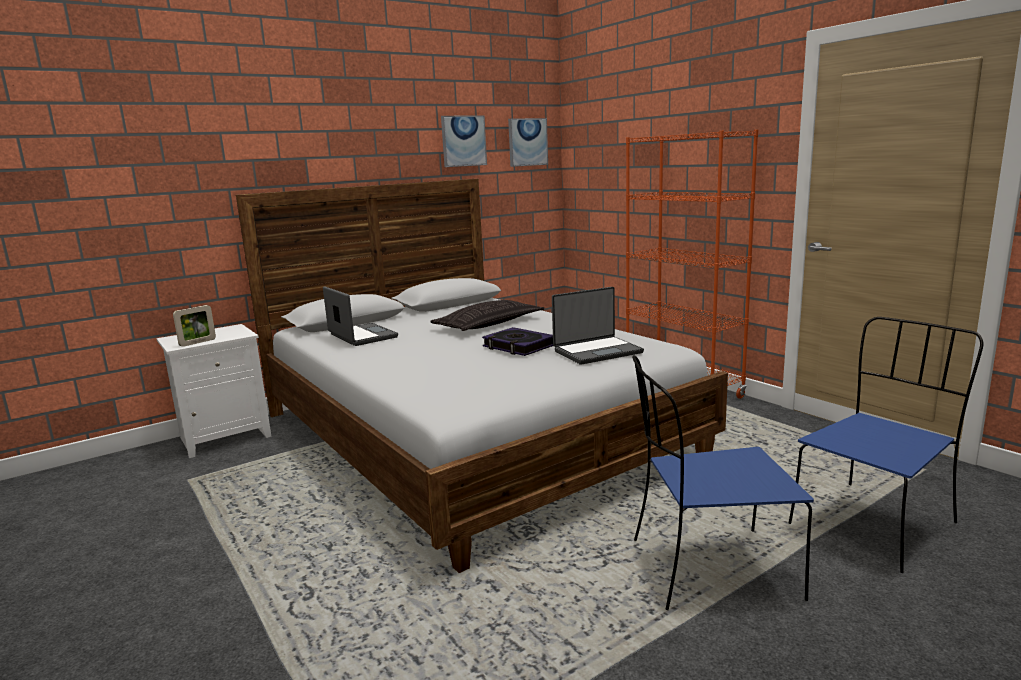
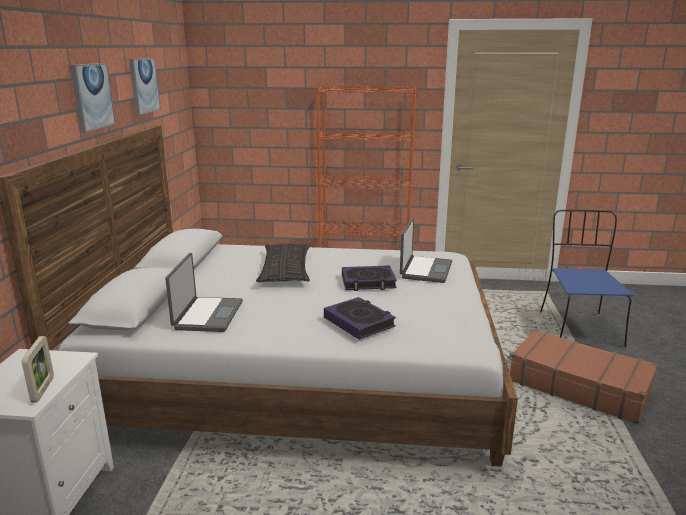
camera: 50 degrees left, 5 degrees up
(361, 336) = (207, 315): laptop -> laptop turned 90 degrees clockwise
(421, 366) = (359, 322): none -> book
(527, 142) = (175, 83): picture -> picture (92, 96)
(709, 569) = (578, 386): blue chair -> brown suitcase

